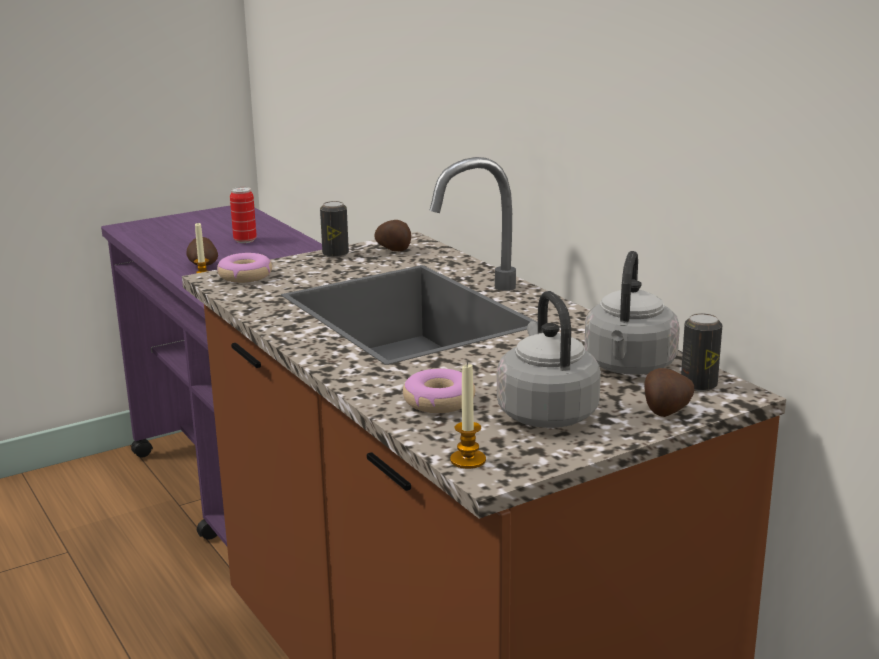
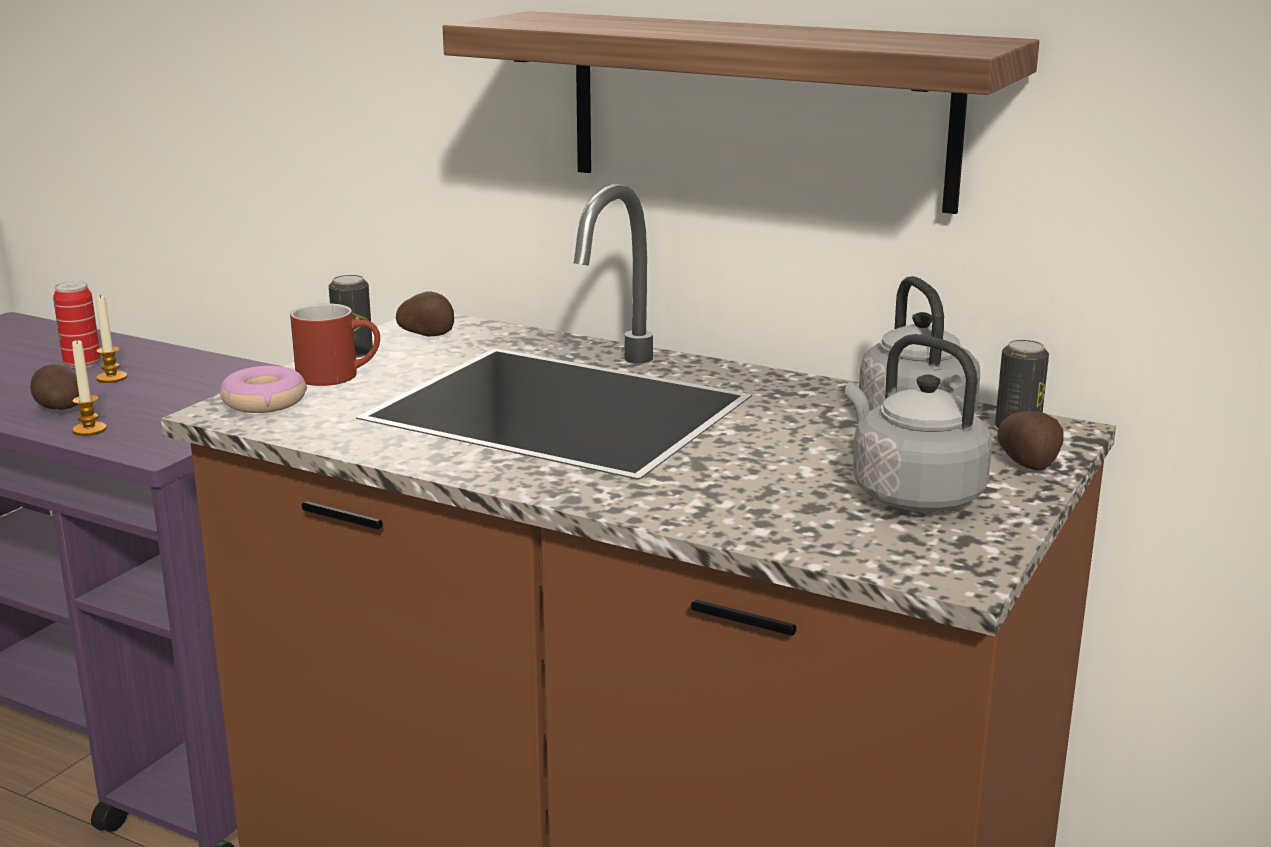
camera: 30 degrees left, 0 degrees up
(308, 267) = (339, 375): none -> red mug
(439, 401) = (774, 509): donut -> none
(468, 460) = (914, 569): candle -> candle (112, 378)
(591, 111) = (759, 109): none -> shelf

